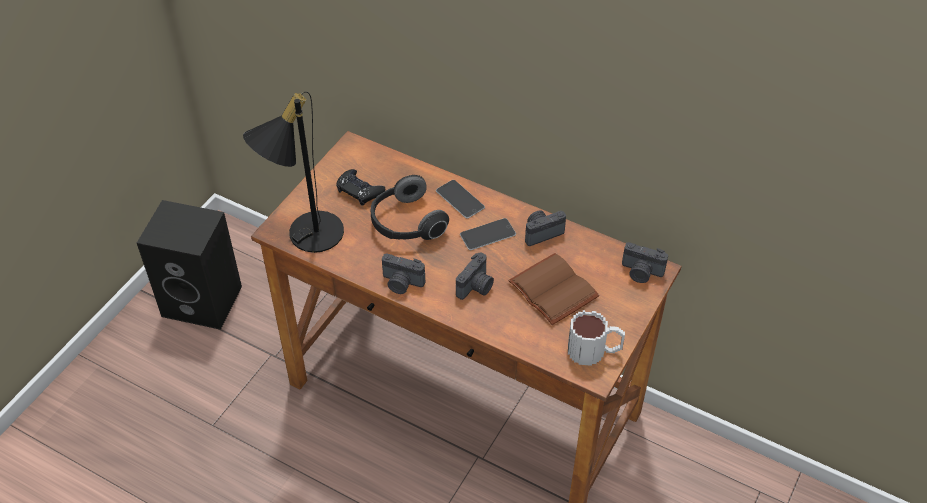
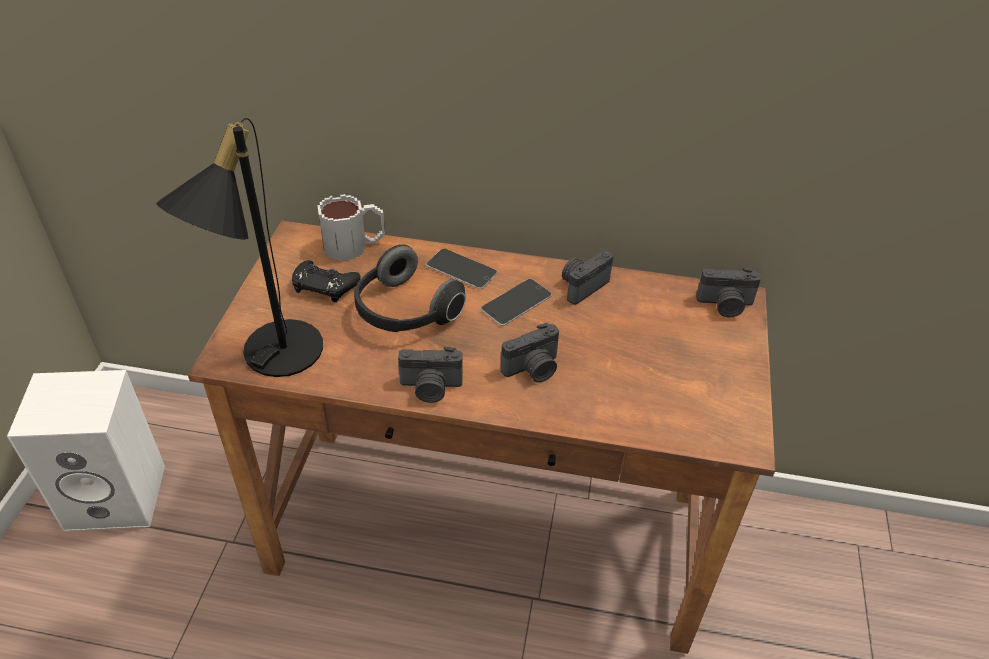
camera: 20 degrees left, 5 degrees down
(204, 300) = (118, 495): black speaker -> white speaker
(476, 287) = (533, 369): camera -> camera turned 45 degrees clockwise
(555, 290) = (635, 349): brown book -> none
(594, 351) = (726, 413): mug -> mug (354, 245)

